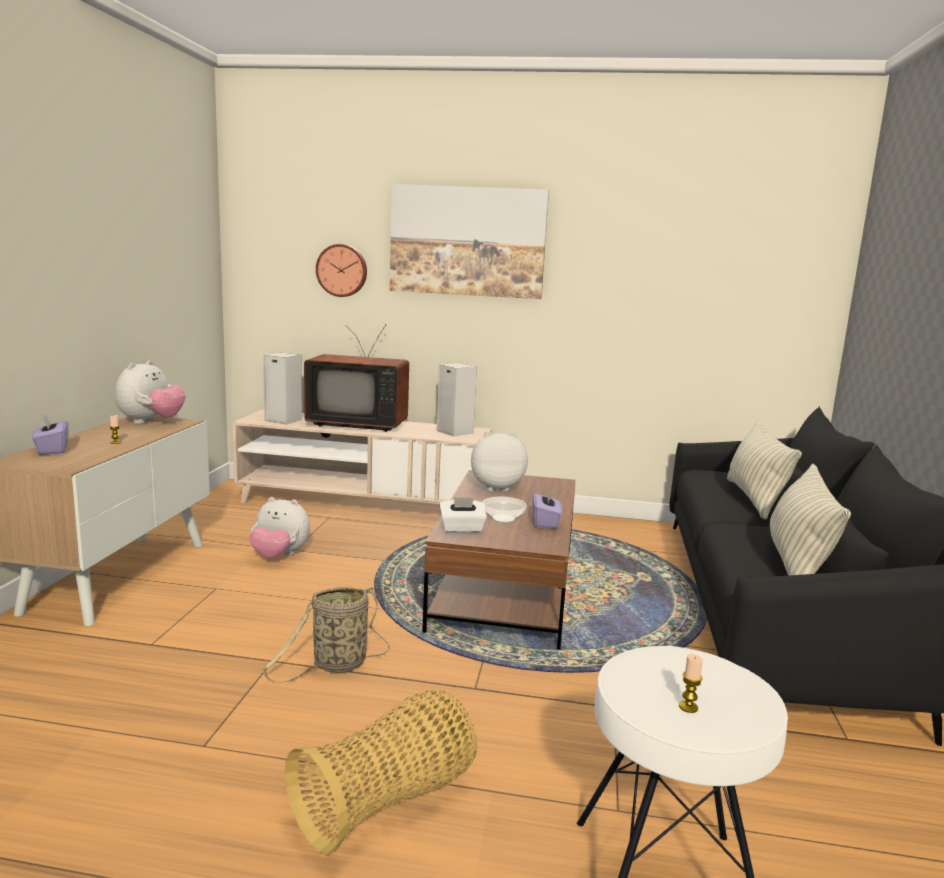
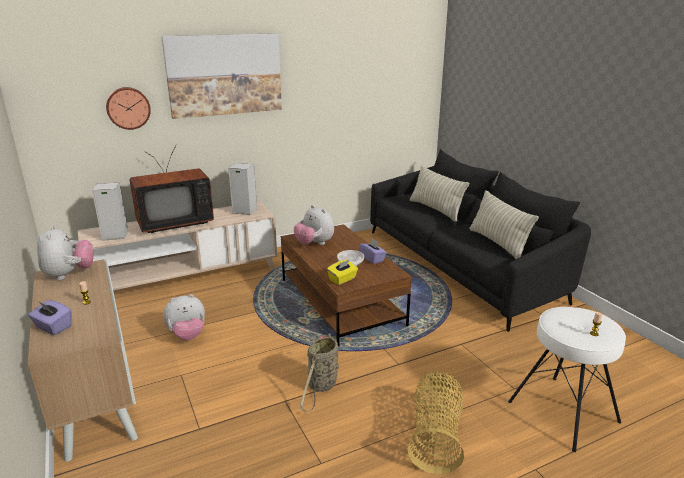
camera: 35 degrees left, 10 degrees up
(462, 529) = (342, 279): white tissue box -> yellow tissue box
(496, 487) = (314, 244): plush toy -> plush toy turned 90 degrees counterclockwise

